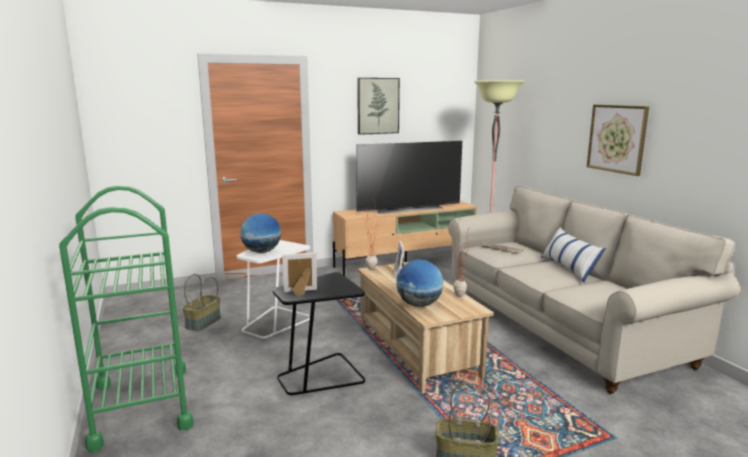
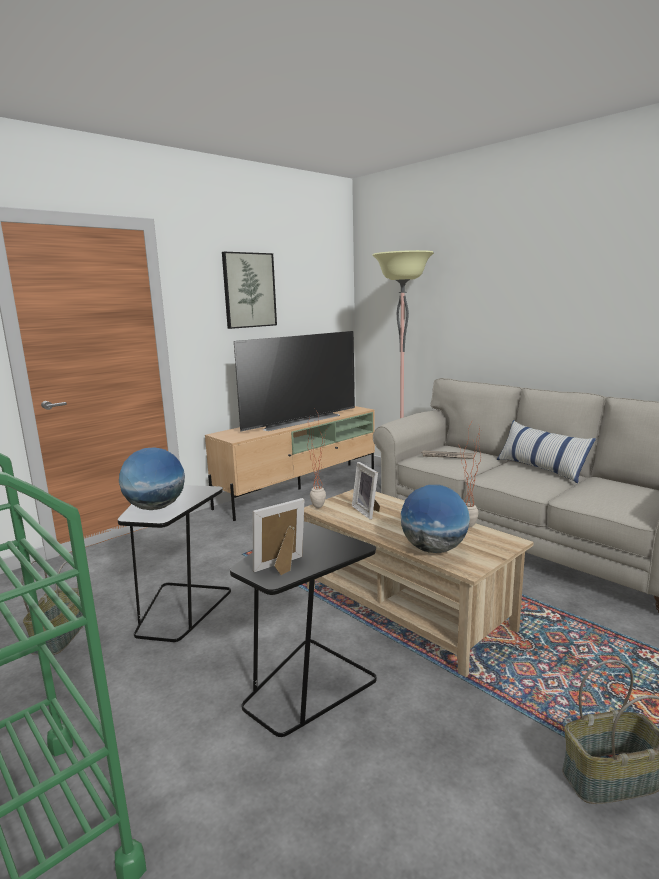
camera: 20 degrees left, 0 degrees up
(275, 323) = (179, 610): white side table -> black side table
(617, 138) = (568, 311): picture -> none

